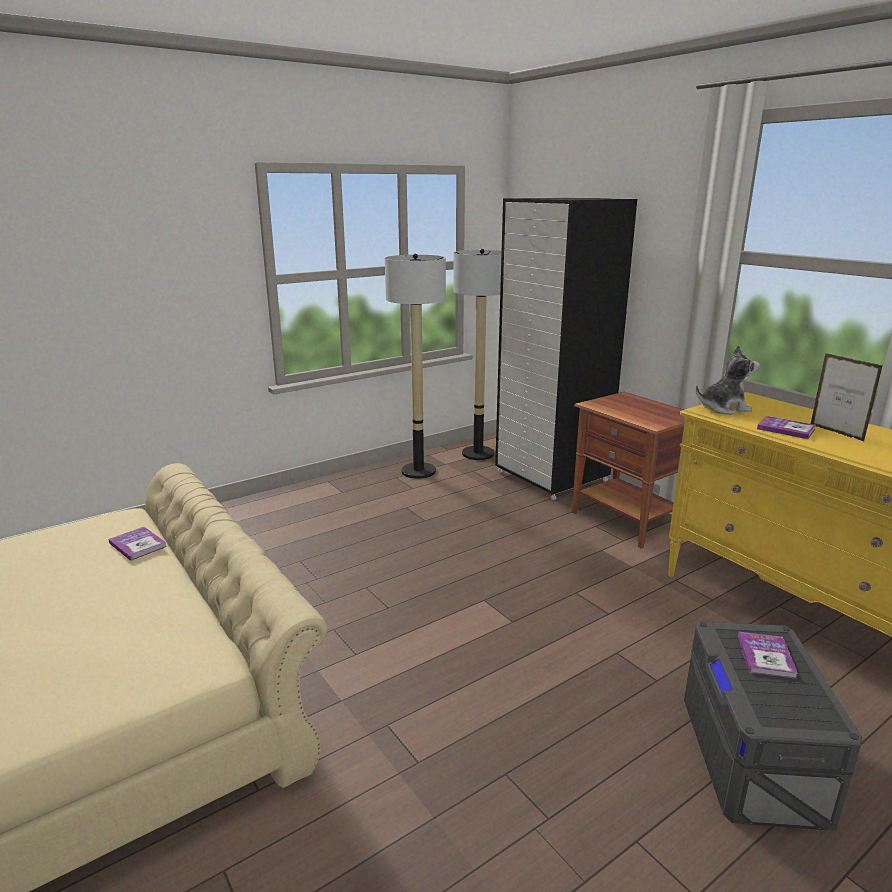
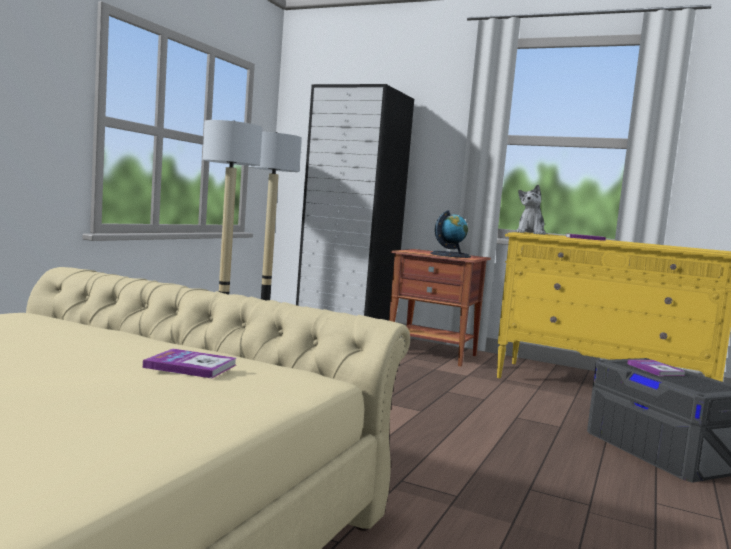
camera: 30 degrees left, 15 degrees down
(138, 545) = (83, 326): book -> book (191, 366)
(644, 414) = (450, 255): none -> globe
(723, 408) = (530, 233): plush toy -> plush toy turned 150 degrees clockwise
(836, 433) = (613, 240): picture frame -> none

